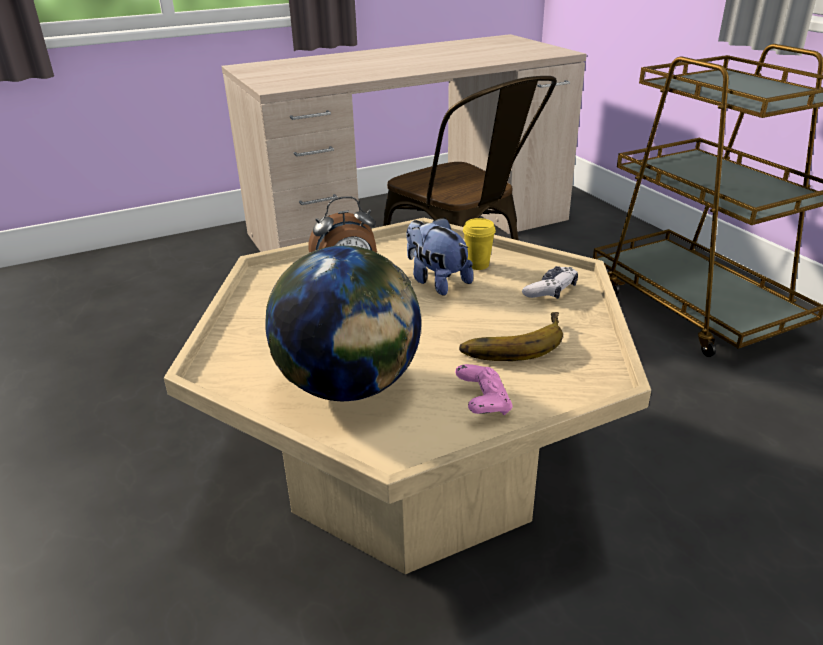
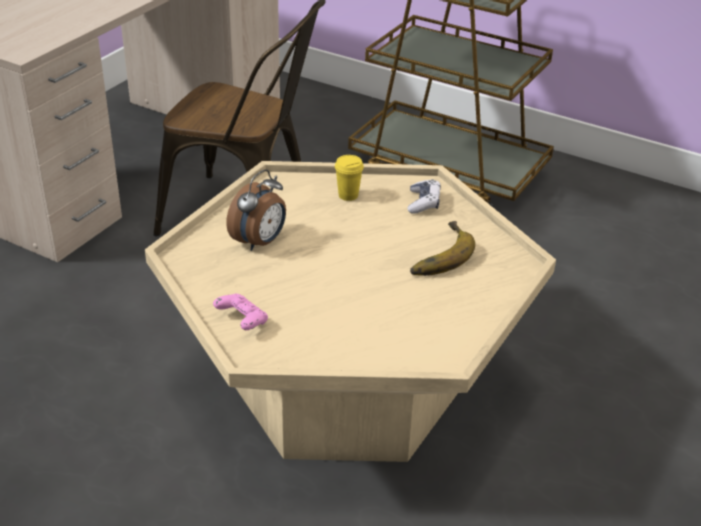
camera: 35 degrees left, 5 degrees up
(349, 387) = (364, 328): globe -> none
(436, 281) = (332, 221): plush toy -> none
(483, 403) = (462, 306): pink game controller -> pink game controller (242, 321)

